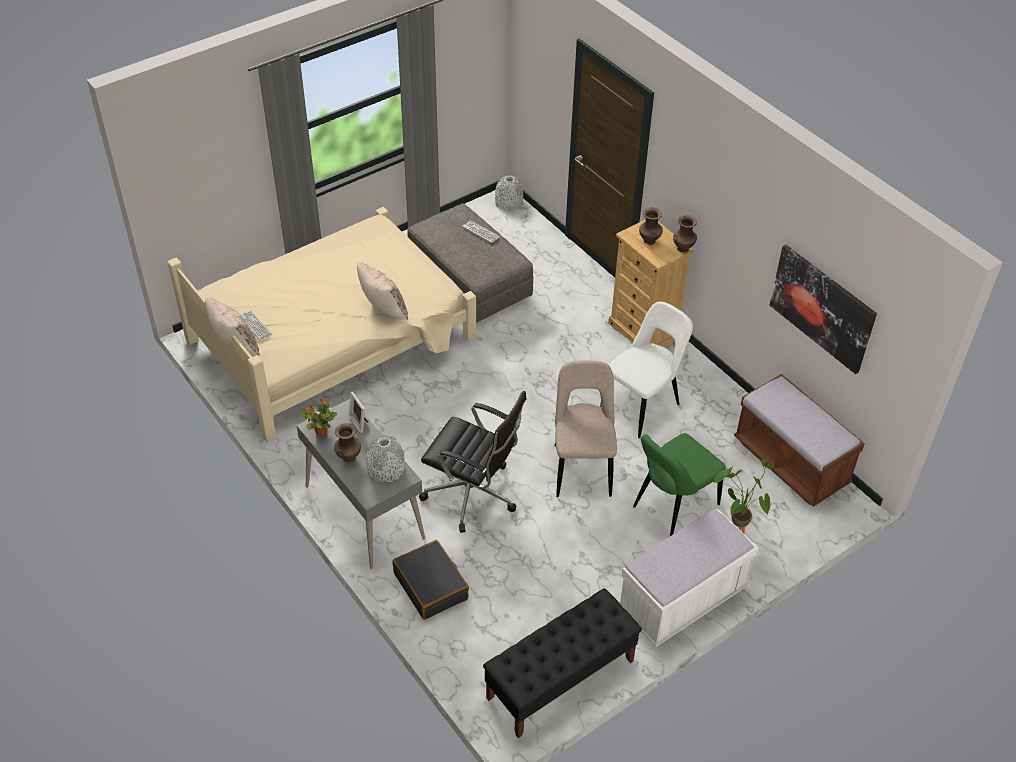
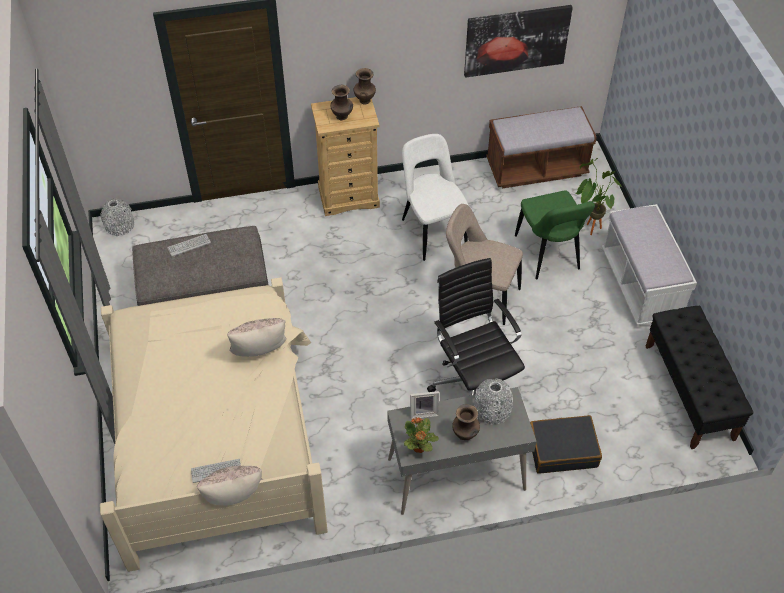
camera: 65 degrees left, 5 degrees up
(473, 495) = (474, 383): black office chair -> black office chair turned 75 degrees counterclockwise

